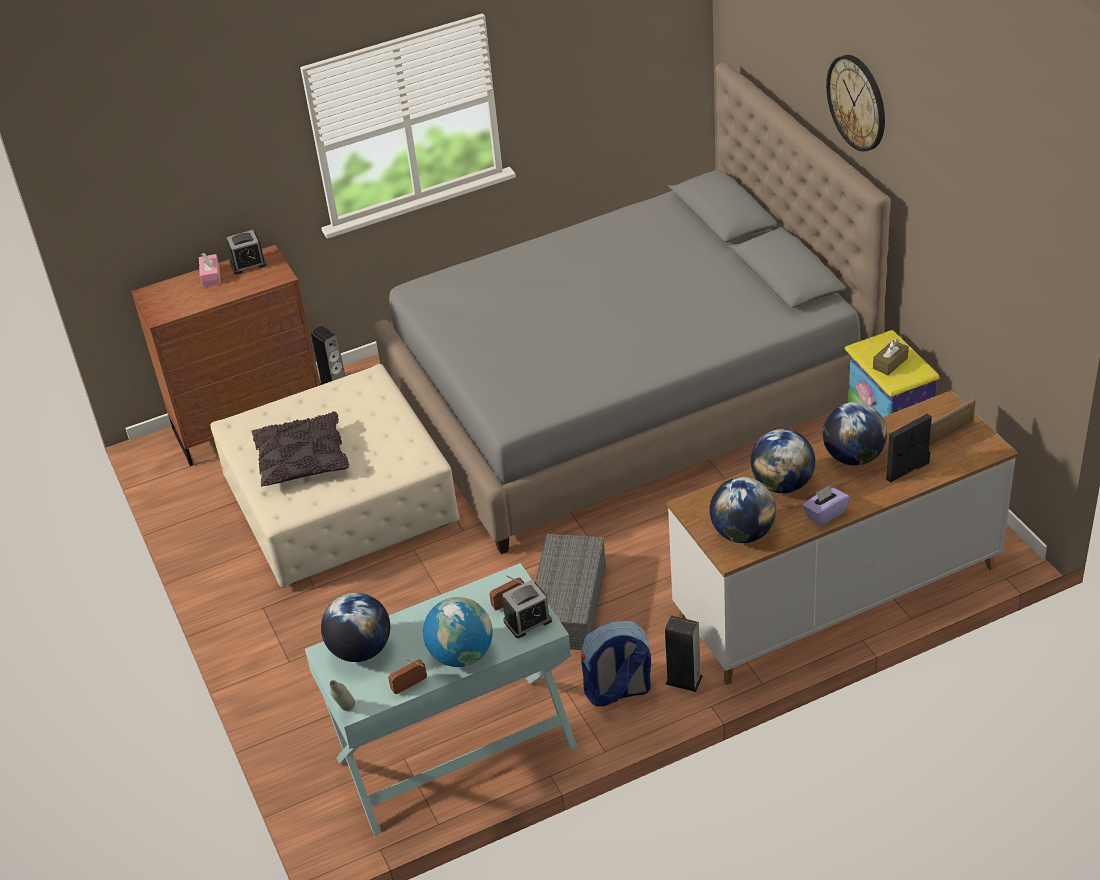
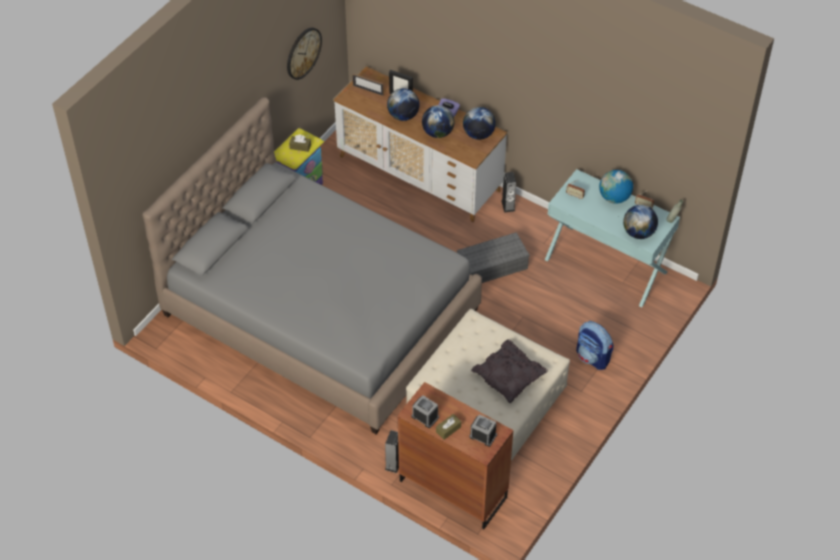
camera: 125 degrees left, 10 degrees up
(211, 276) = (448, 429): pink tissue box -> brown tissue box
(527, 621) = (579, 185): alarm clock -> alarm clock (483, 436)
(618, 691) = (531, 225): backpack -> backpack (593, 357)
(857, 102) = (223, 95): wall clock -> wall clock (303, 53)

